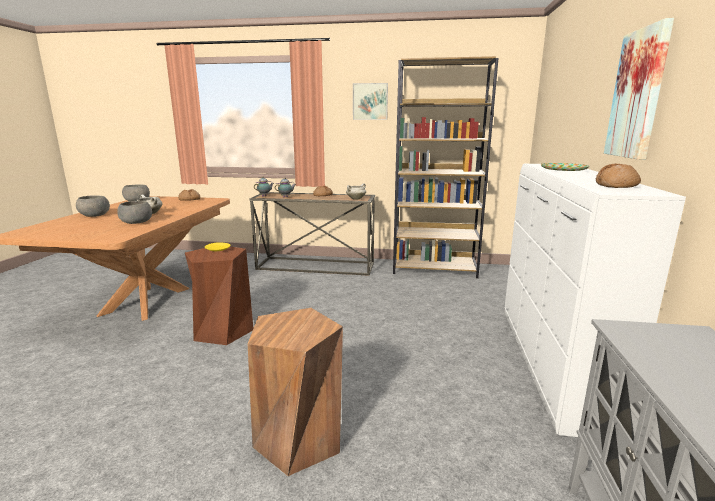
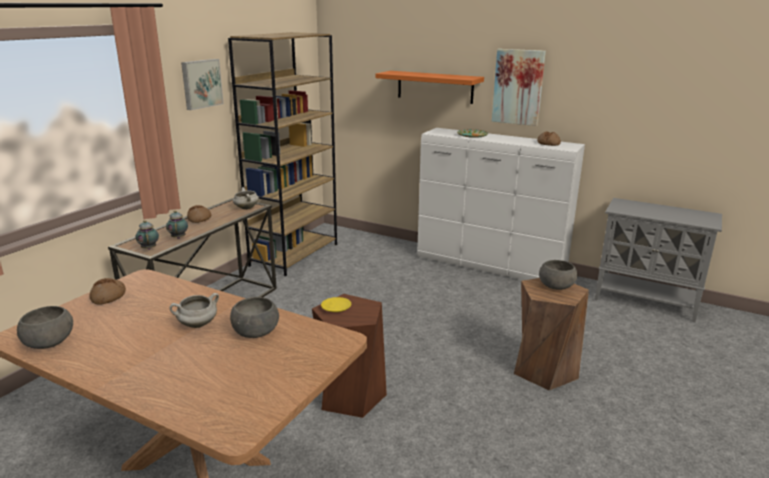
camera: 70 degrees left, 5 degrees up
(95, 215) = (152, 372): grey bowl -> grey bowl (556, 286)
(581, 109) = (435, 87): none -> orange shelf

